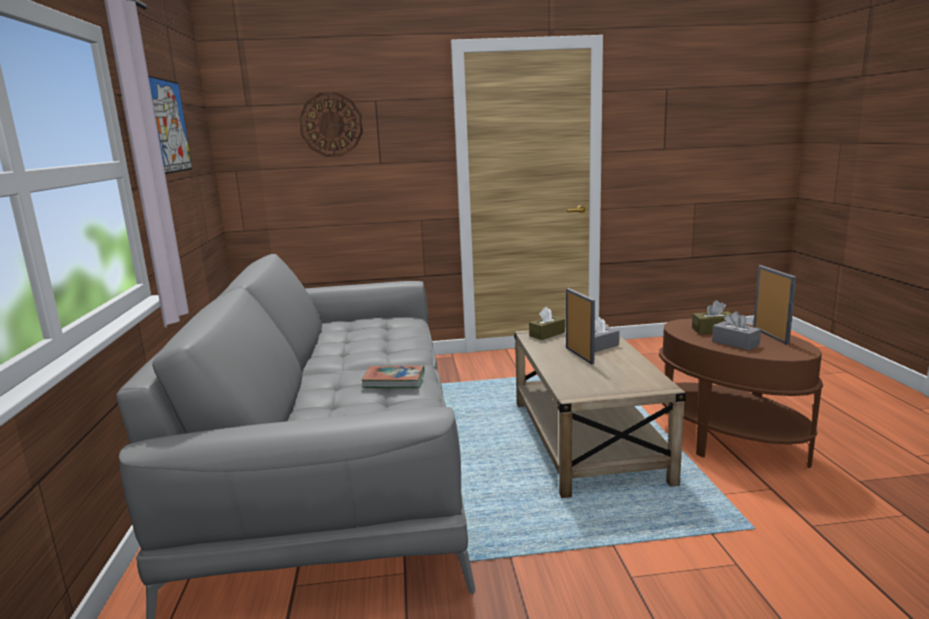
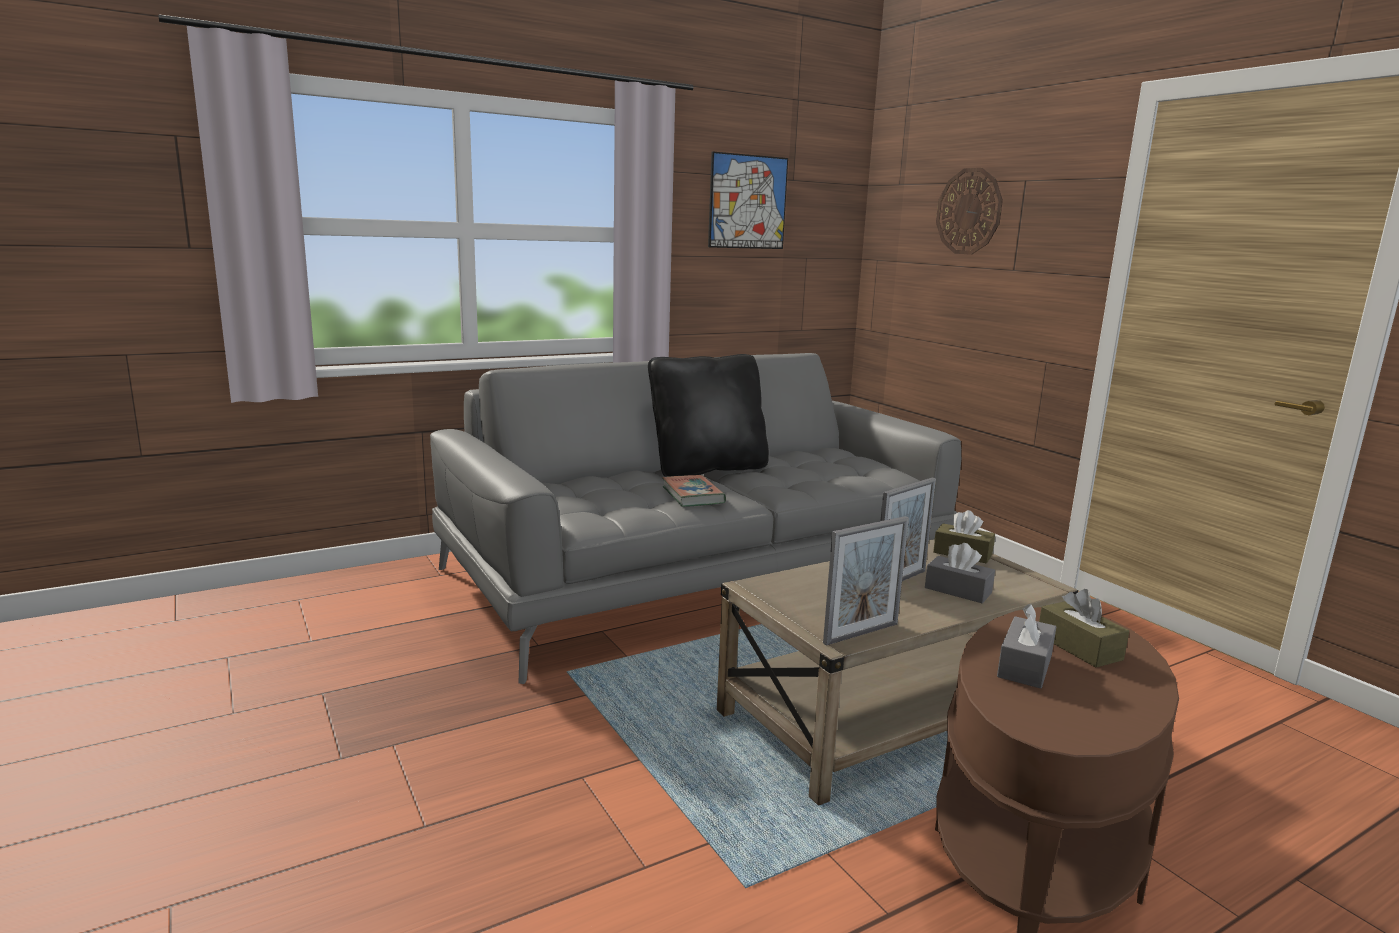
camera: 65 degrees right, 0 degrees up
(323, 368) = (707, 468): none -> black pillow
(770, 336) = (1122, 703): picture frame -> picture frame (861, 633)

